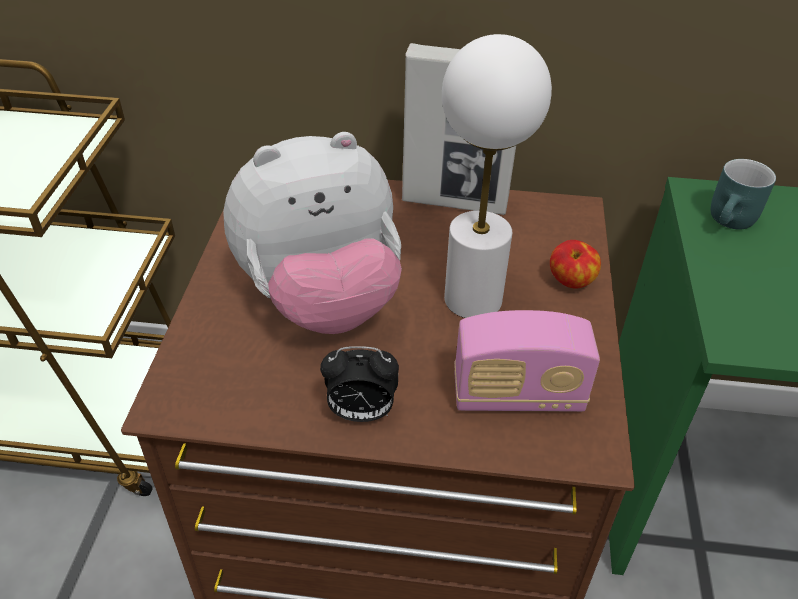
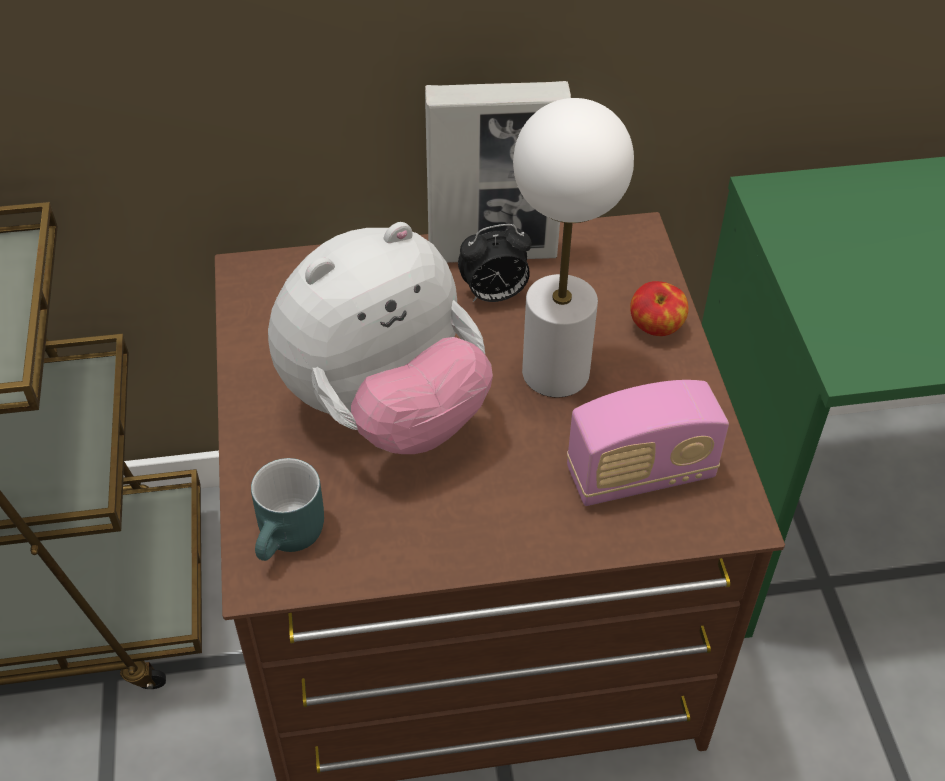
camera: 15 degrees left, 5 degrees up
(360, 413) = (481, 533): alarm clock -> alarm clock (494, 295)
(732, 222) = (814, 223): turquoise mug -> turquoise mug (292, 539)

